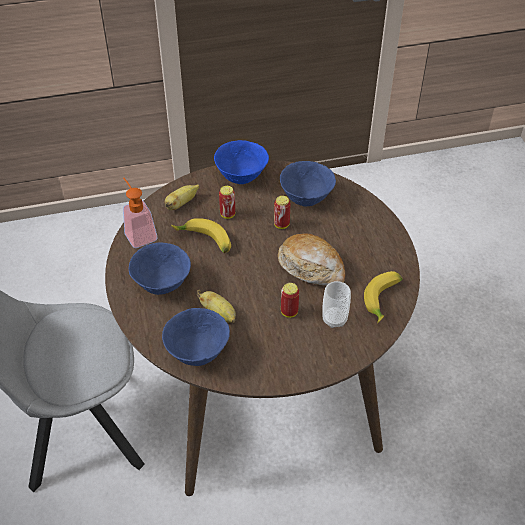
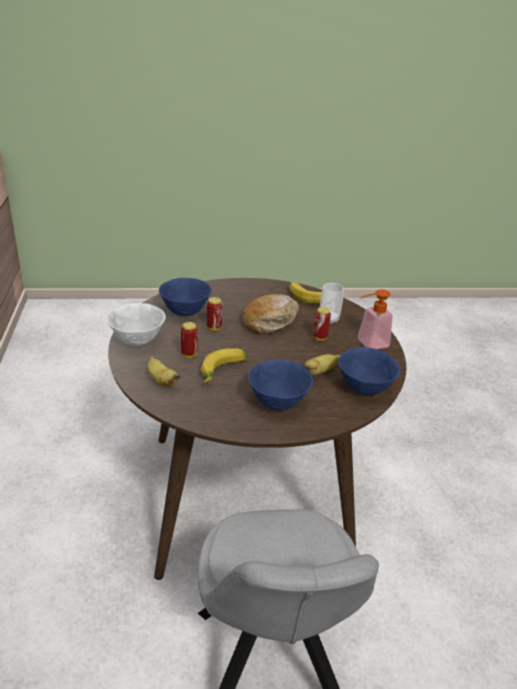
camera: 85 degrees left, 15 degrees down
(138, 233) = (197, 414): soap dispenser -> soap dispenser (368, 344)
(241, 178) = (138, 341): blue bowl -> white bowl

